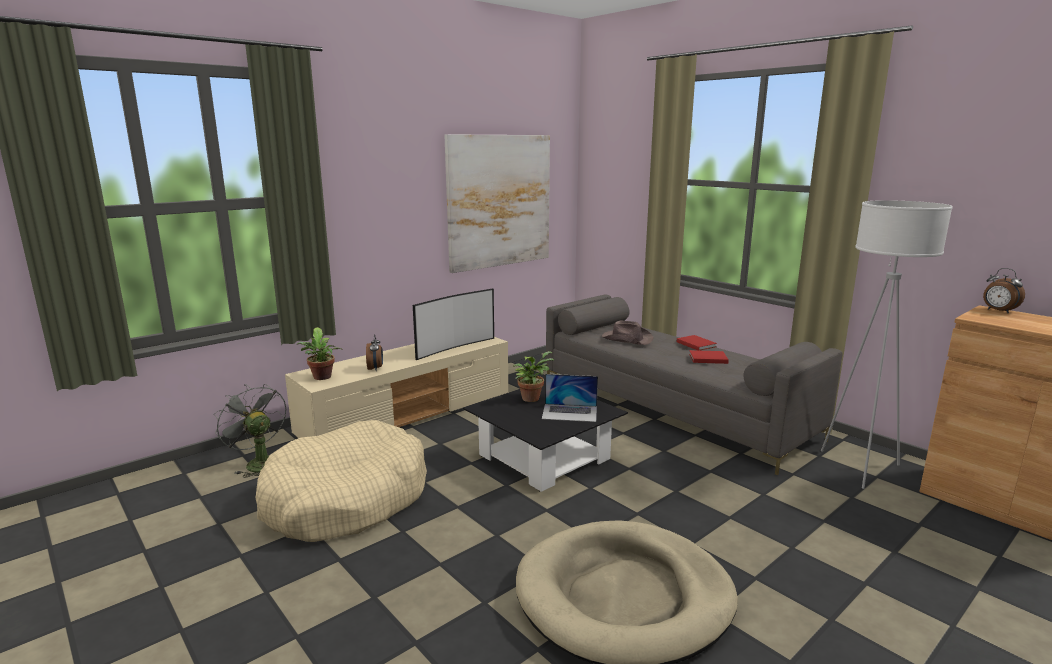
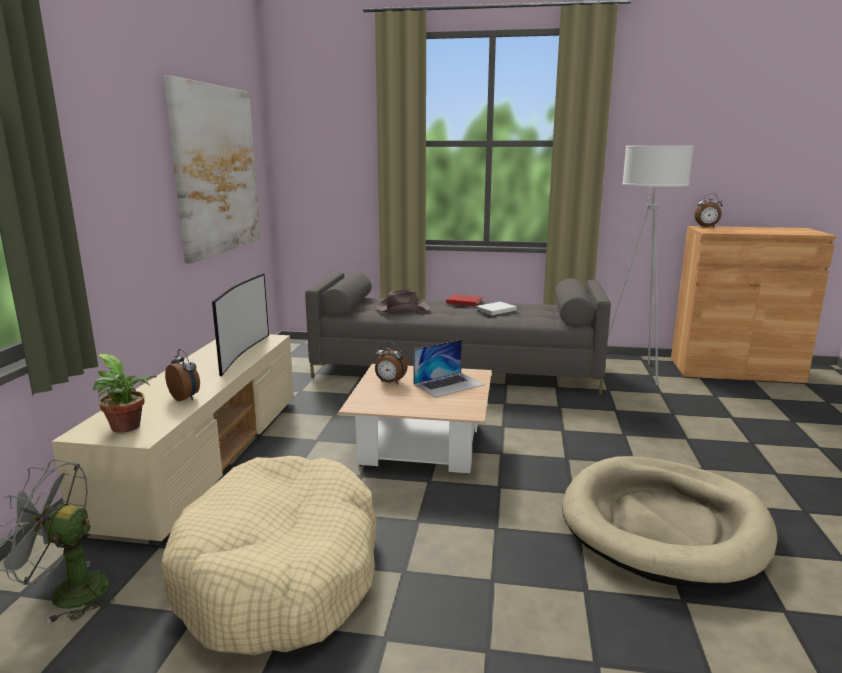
camera: 40 degrees left, 0 degrees up
(531, 397) = (389, 382): potted plant -> alarm clock
(544, 457) = (421, 443): black coffee table -> beige coffee table
(707, 358) = (494, 310): red book -> white book

